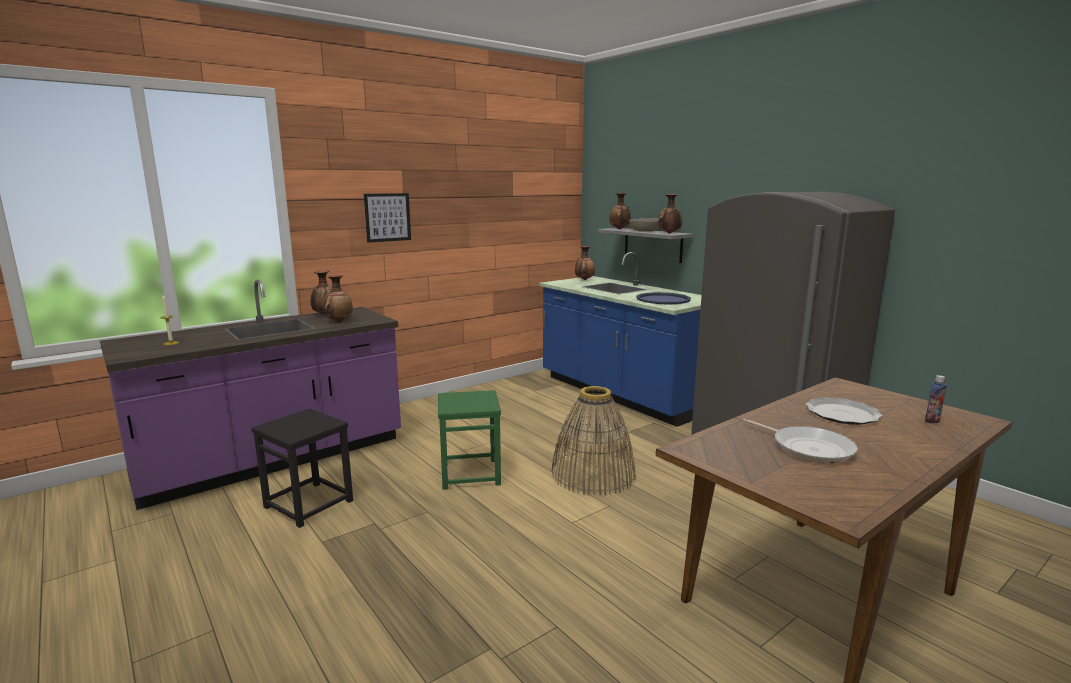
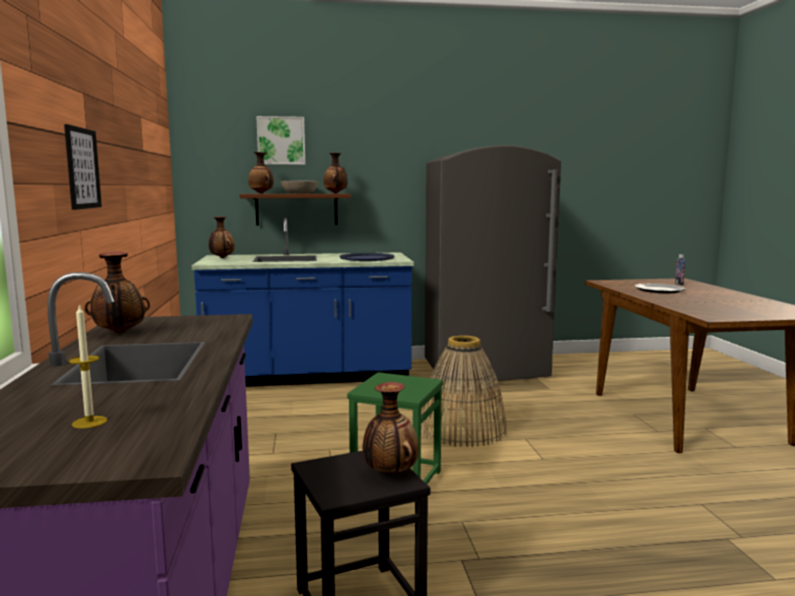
camera: 60 degrees left, 5 degrees down
(339, 321) = (186, 331): vase -> vase (390, 473)
(646, 181) = (281, 140): none -> picture
(653, 244) = (296, 209): grey shelf -> brown shelf
(808, 448) = (717, 303): frying pan -> none

